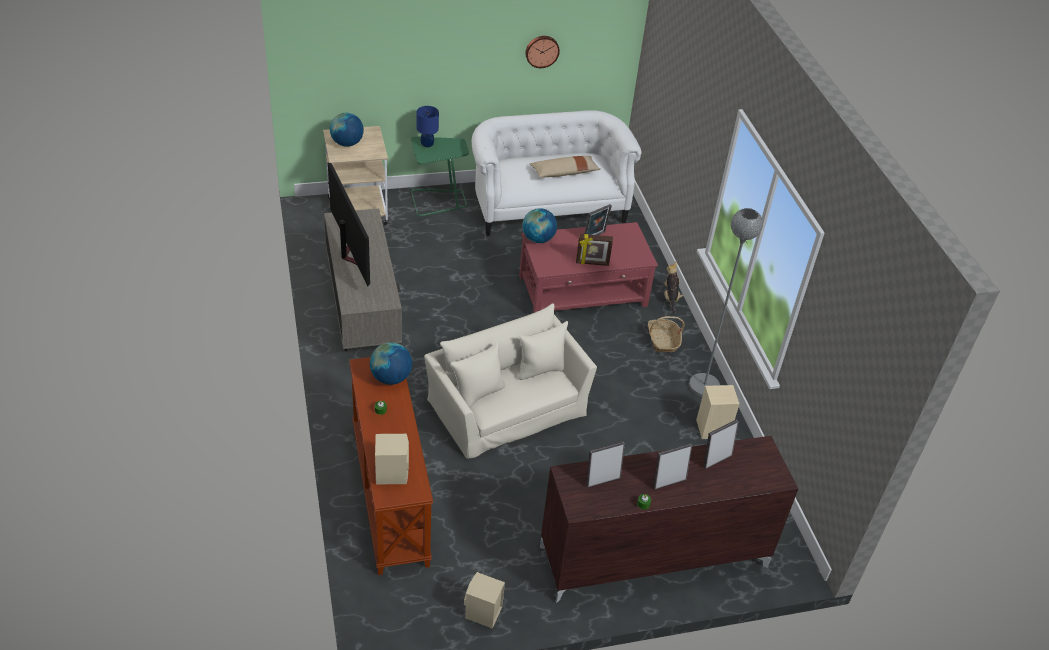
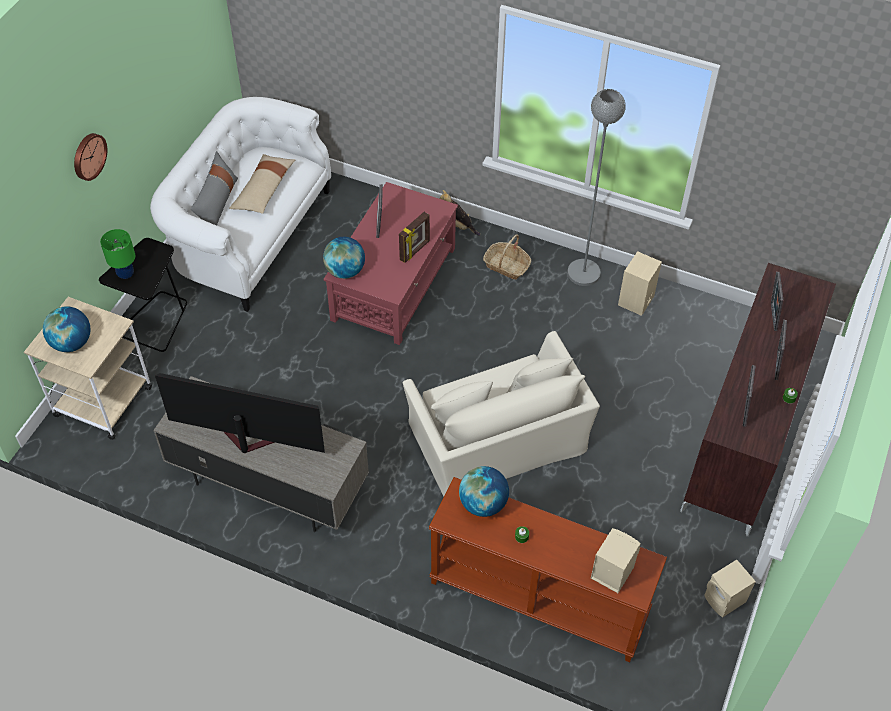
camera: 50 degrees left, 10 degrees up
(426, 145) = (125, 275): blue table lamp -> green table lamp
(437, 201) = (156, 321): green side table -> black side table
(507, 406) = (496, 436): beige armchair -> beige armchair turned 120 degrees counterclockwise
(530, 159) = (217, 204): none -> grey pillow
(542, 51) = (161, 85): wall clock -> wall clock (88, 156)

